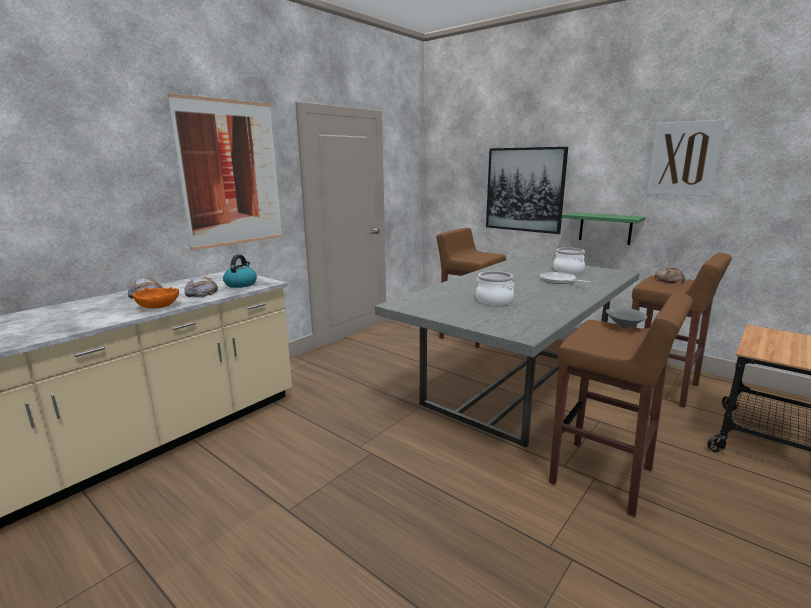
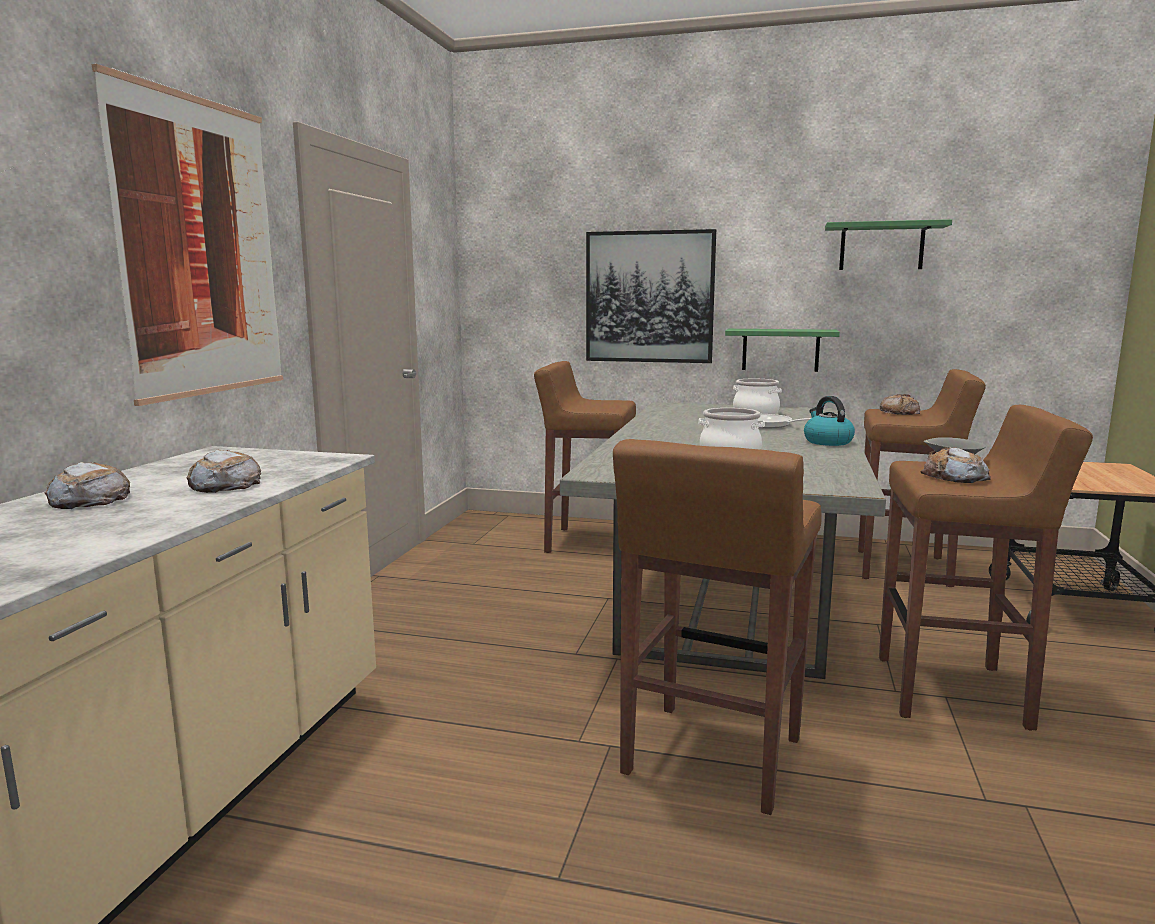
camera: 25 degrees left, 5 degrees down
(158, 306) = (173, 514): orange bowl -> none
(241, 284) = (284, 465): kettle -> kettle (827, 442)
(415, 474) = (711, 758): none -> brown stool
(603, 337) = (954, 476): none -> bread
(683, 159) = (881, 247): picture -> green shelf

